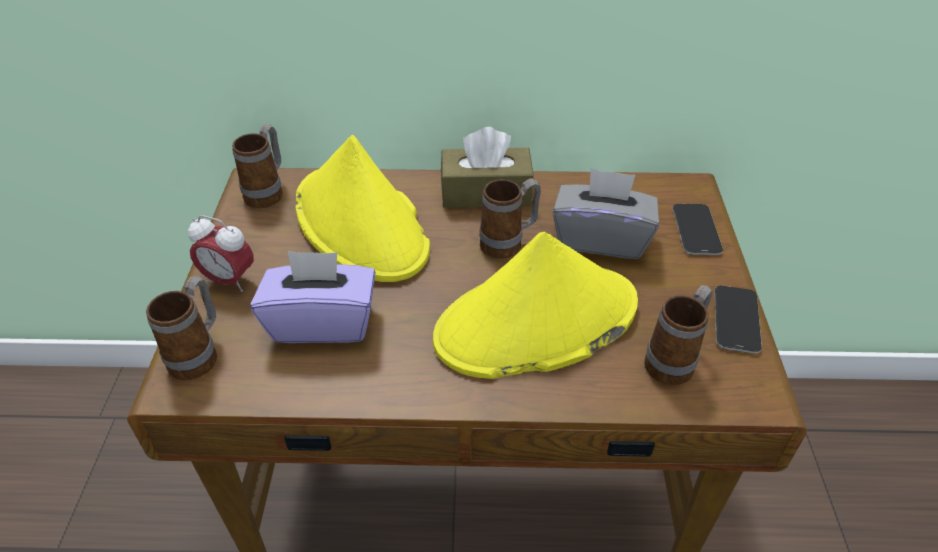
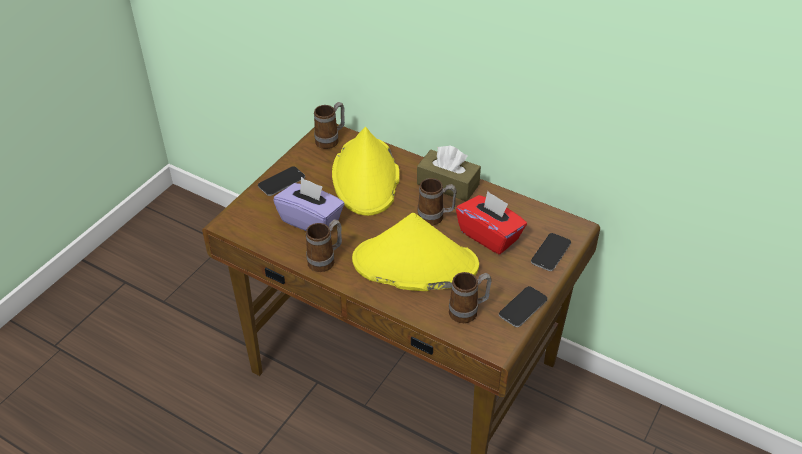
camera: 30 degrees right, 0 degrees up
(199, 354) = (247, 213): mug -> mug (326, 260)
(229, 280) = (281, 182): alarm clock -> phone
(601, 239) = (489, 235): grey tissue box -> red tissue box

